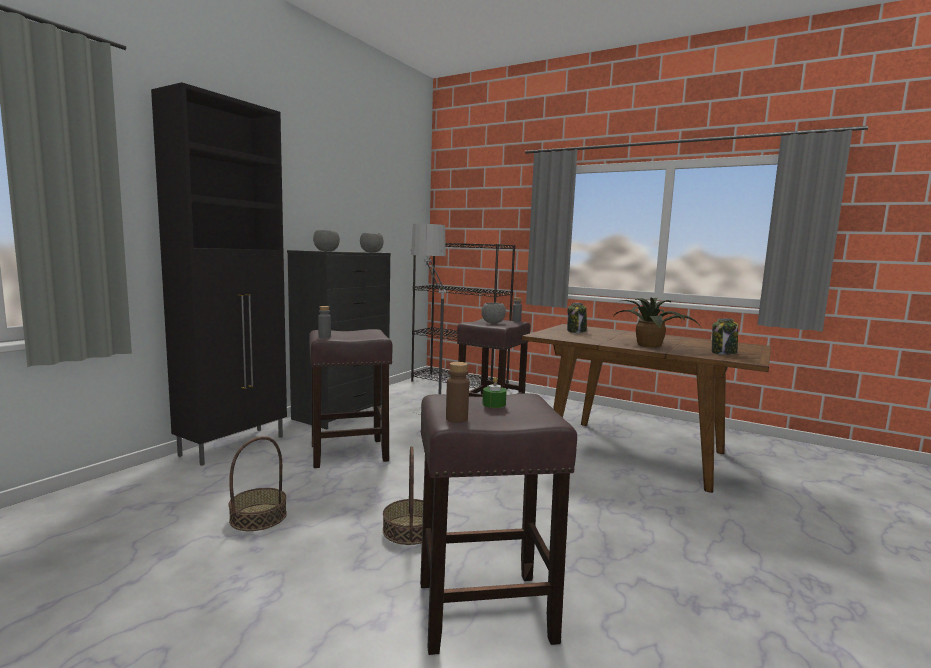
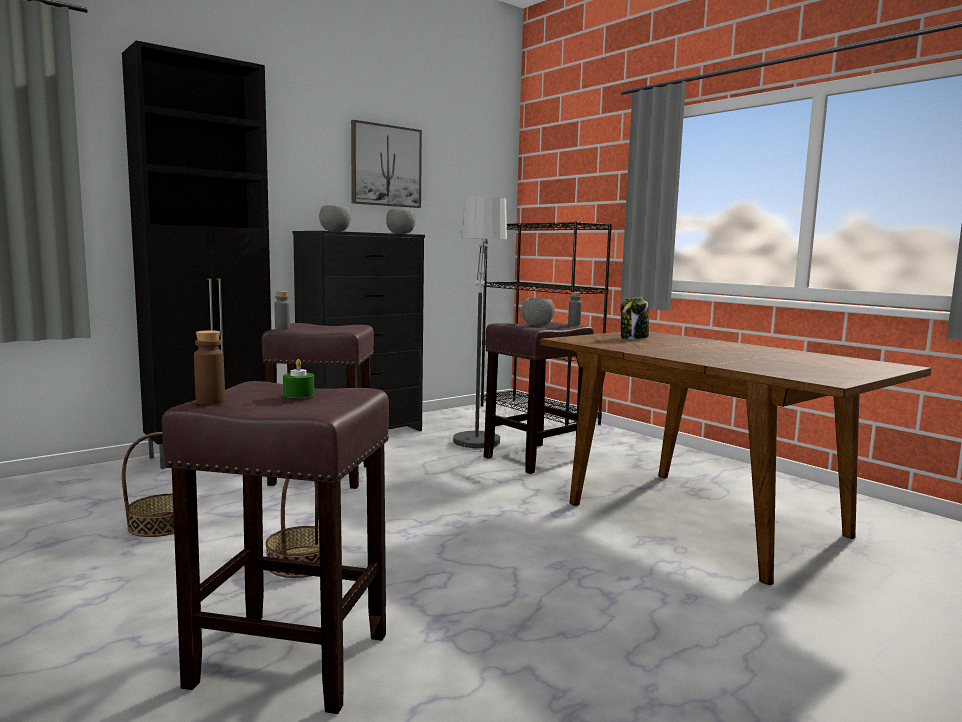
camera: 20 degrees right, 0 degrees up
(348, 196) = (386, 166): none -> picture
(651, 345) = (707, 356): potted plant -> none
(723, 353) = (808, 370): jar -> none

